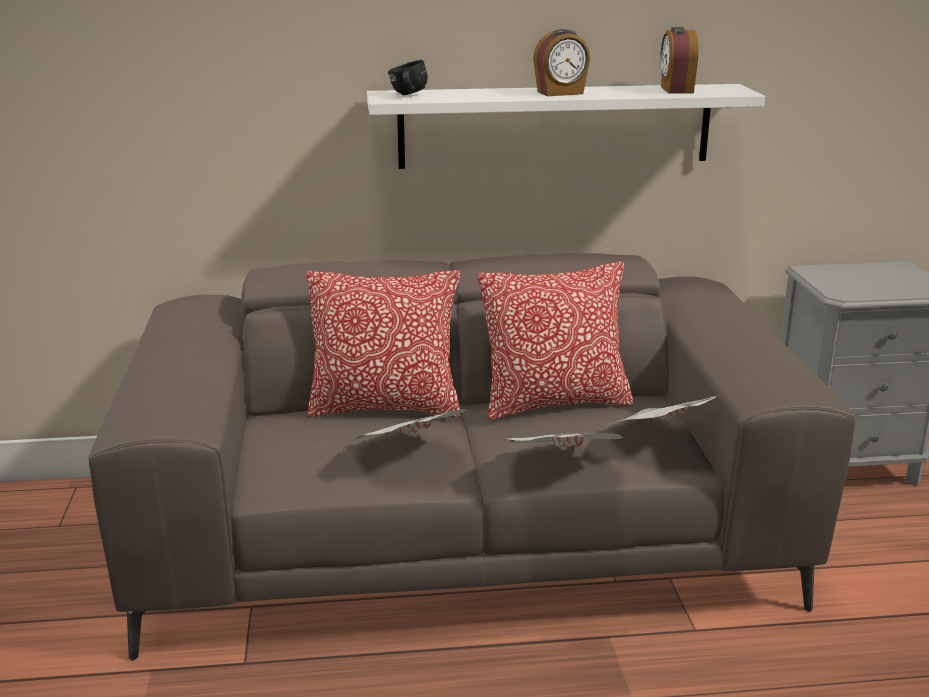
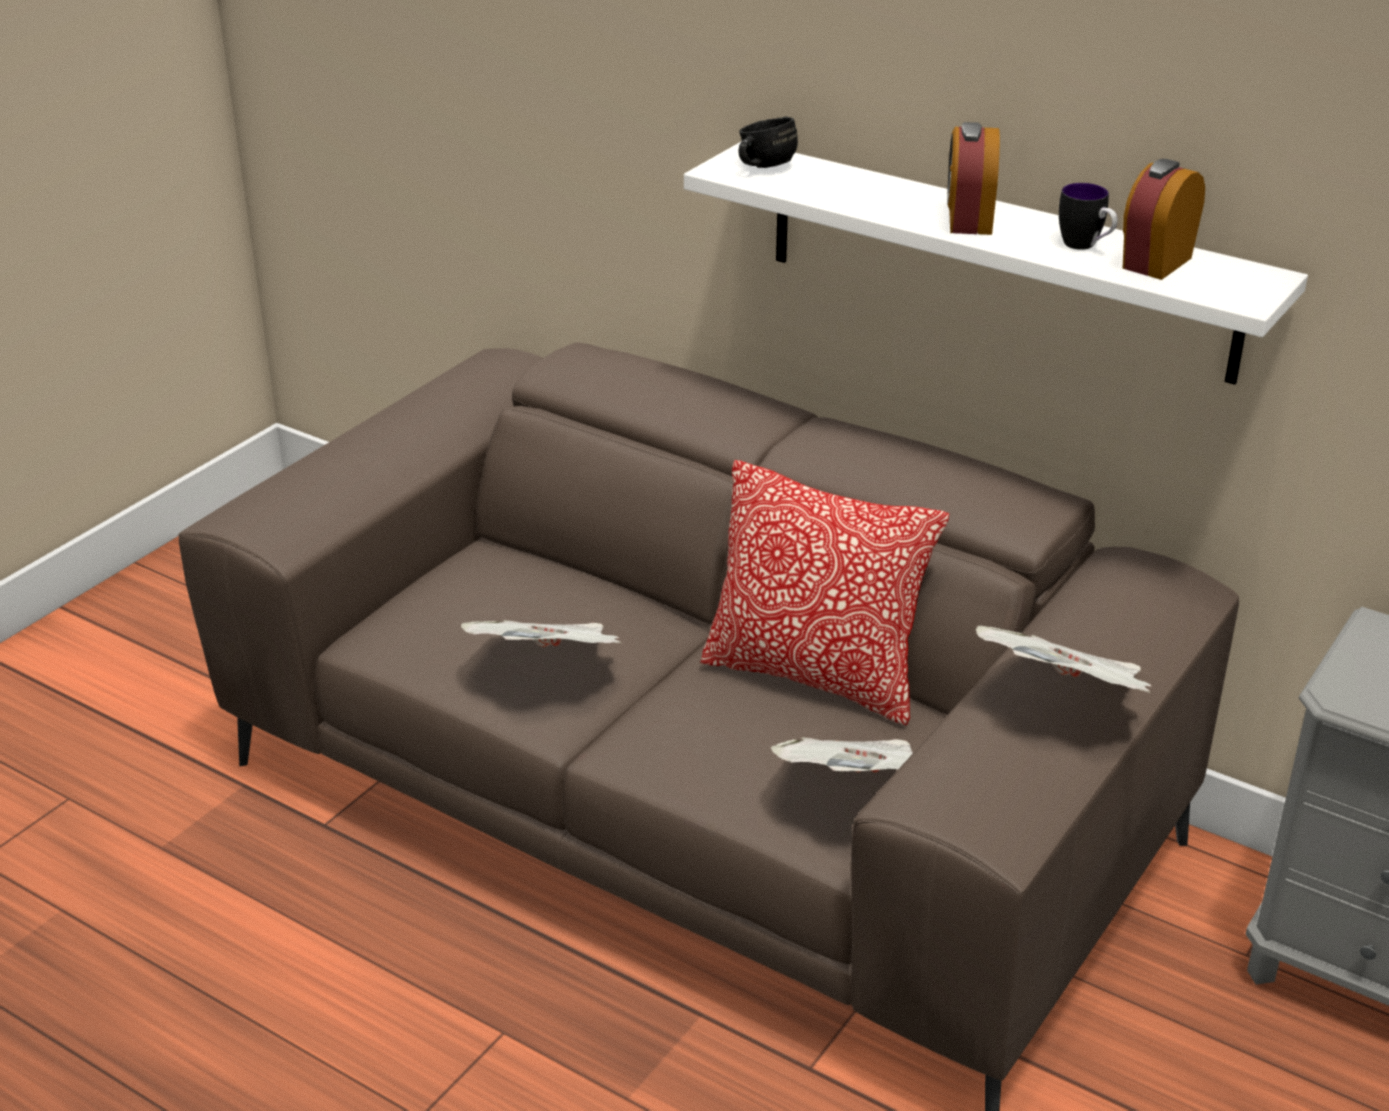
camera: 40 degrees right, 10 degrees up
(385, 407) = (618, 590): pillow -> none
(560, 93) = (968, 221): alarm clock -> alarm clock turned 75 degrees clockwise
(562, 467) = (680, 770): newspaper -> newspaper (1066, 697)
(634, 91) = (1085, 247): none -> mug

